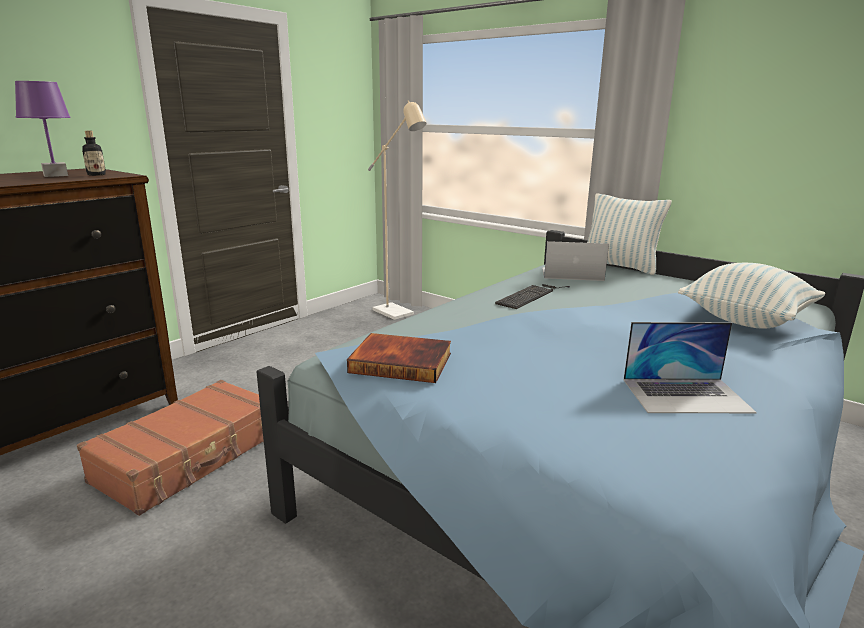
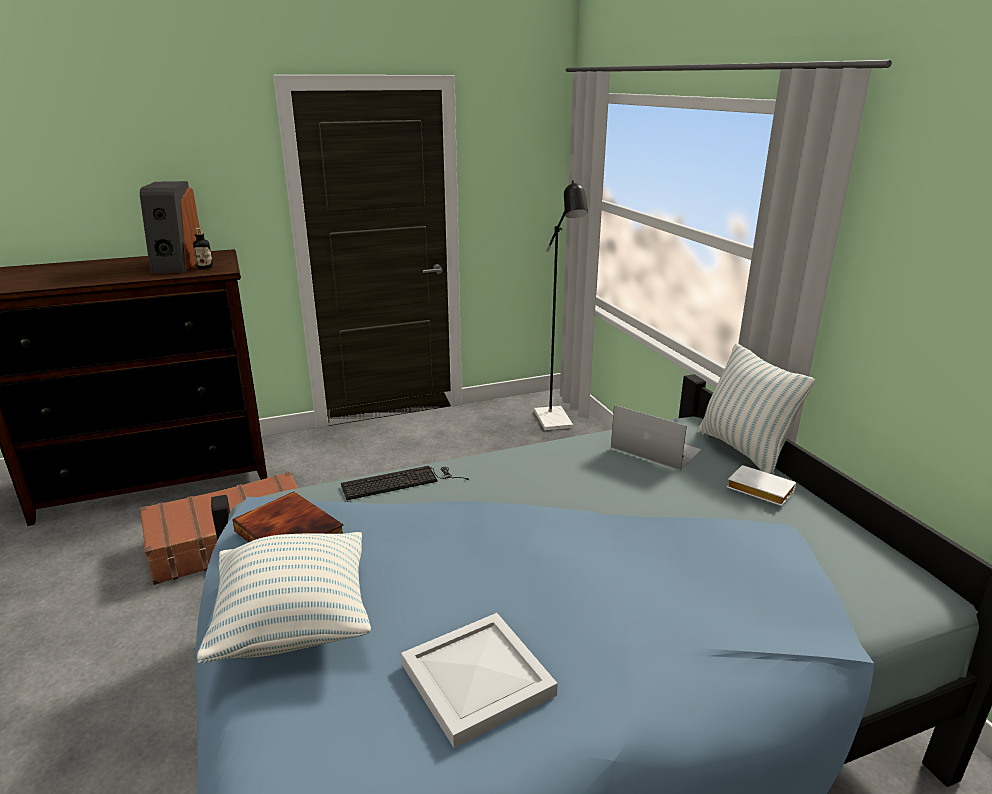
camera: 30 degrees right, 5 degrees up
(56, 175) = (177, 265): purple table lamp -> speaker
(397, 314) = (555, 423): beige floor lamp -> black floor lamp
(531, 295) = (553, 472): keyboard -> keyboard (401, 482)
(661, 281) = (758, 490): none -> white book
(686, 395) = (480, 680): laptop -> white tray
(745, 320) = (758, 595): pillow -> pillow (294, 624)

